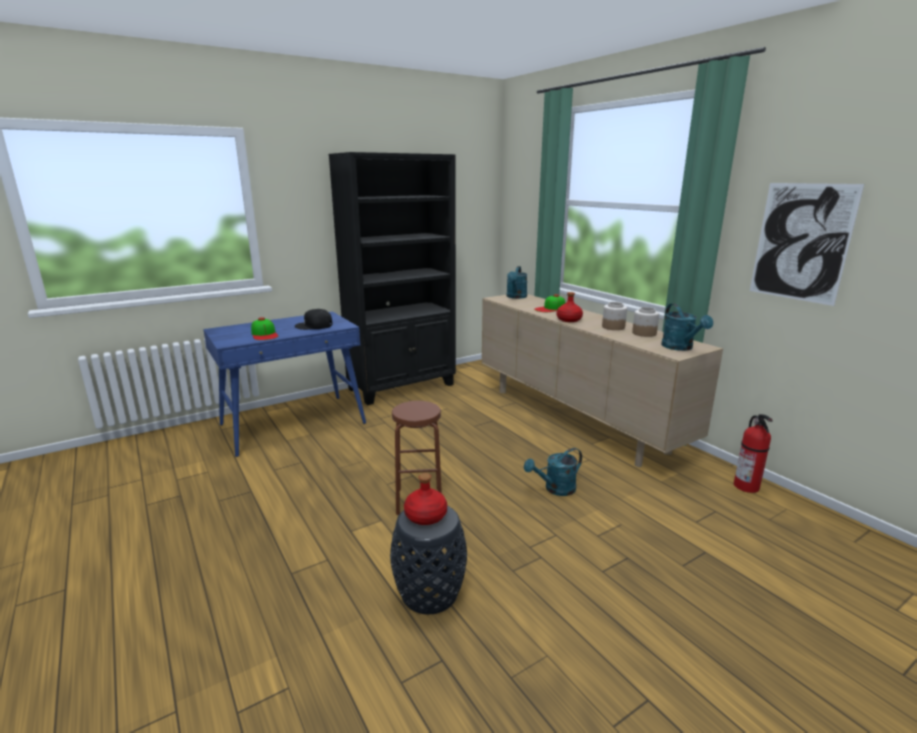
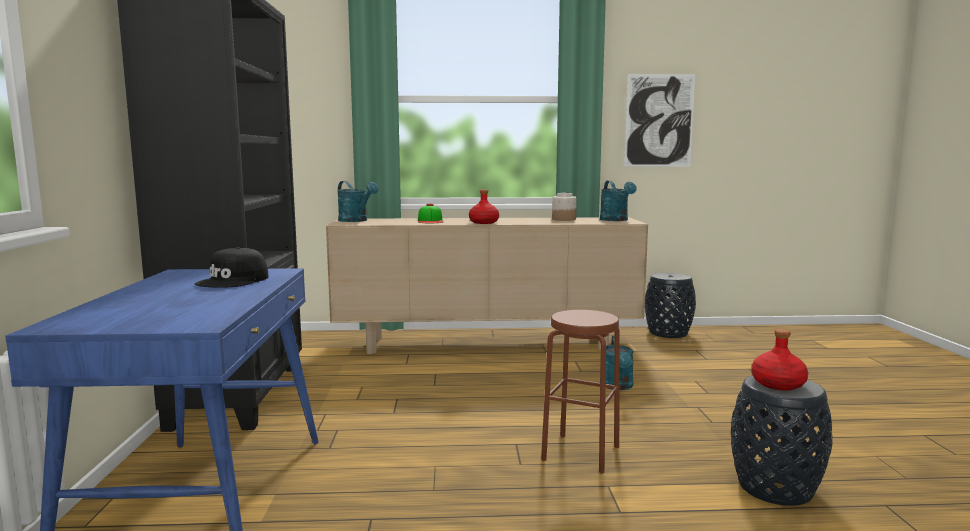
camera: 60 degrees left, 10 degrees down
(264, 334) = (205, 303): cap -> none
(613, 327) = (531, 220): jar -> none
(680, 348) = (616, 220): turquoise watering can -> turquoise watering can turned 60 degrees clockwise
(747, 487) = (668, 333): fire extinguisher -> black stool

